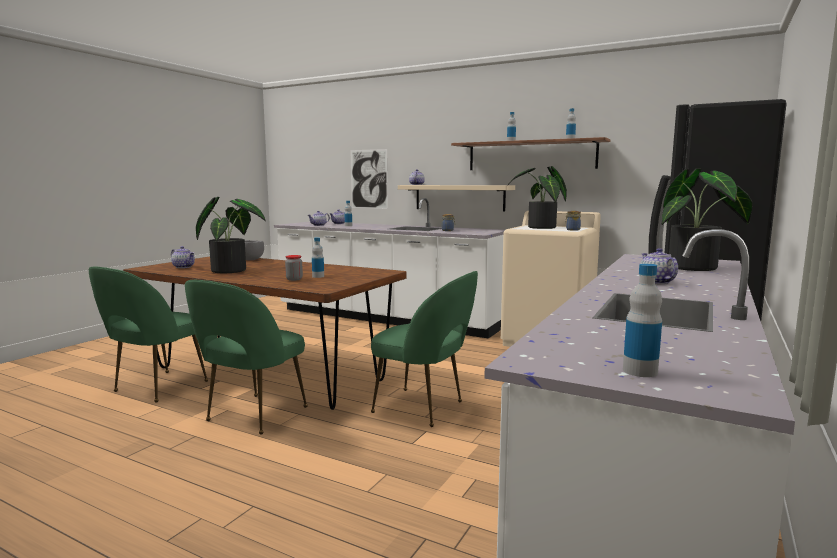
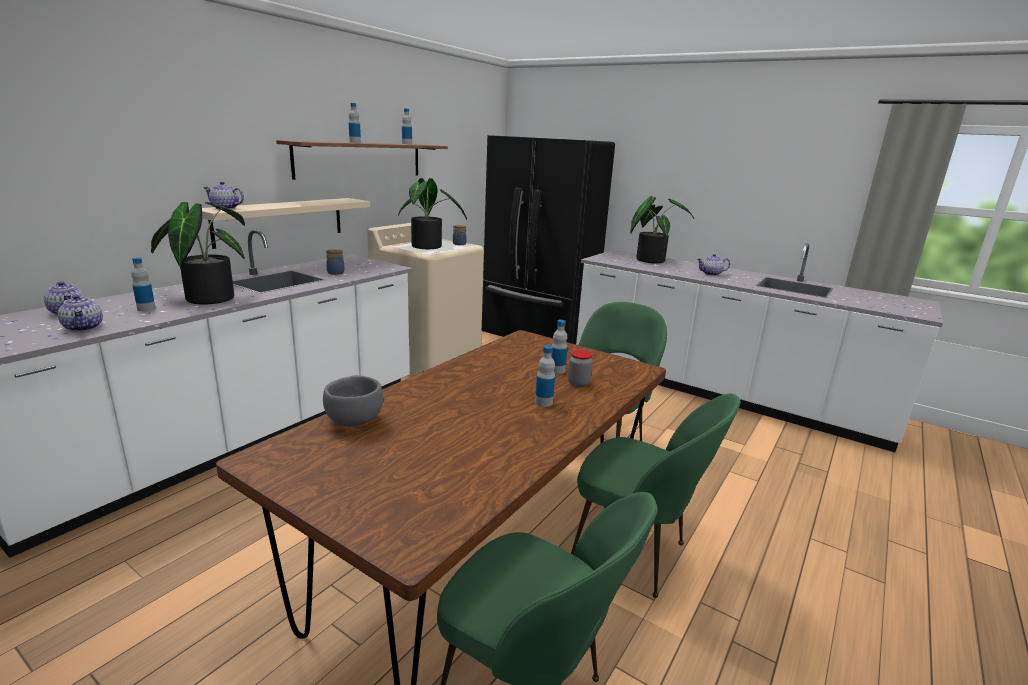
camera: 85 degrees left, 10 degrees up
(184, 267) = (419, 487): teapot -> none
(232, 270) = (485, 430): potted plant -> potted plant (208, 297)
(369, 179) = (88, 203): picture -> none
(640, 371) = (913, 305): bottle -> bottle (543, 402)

